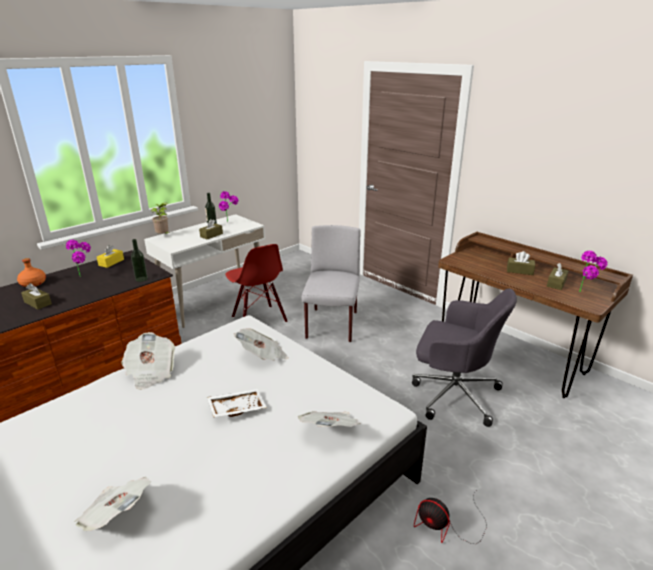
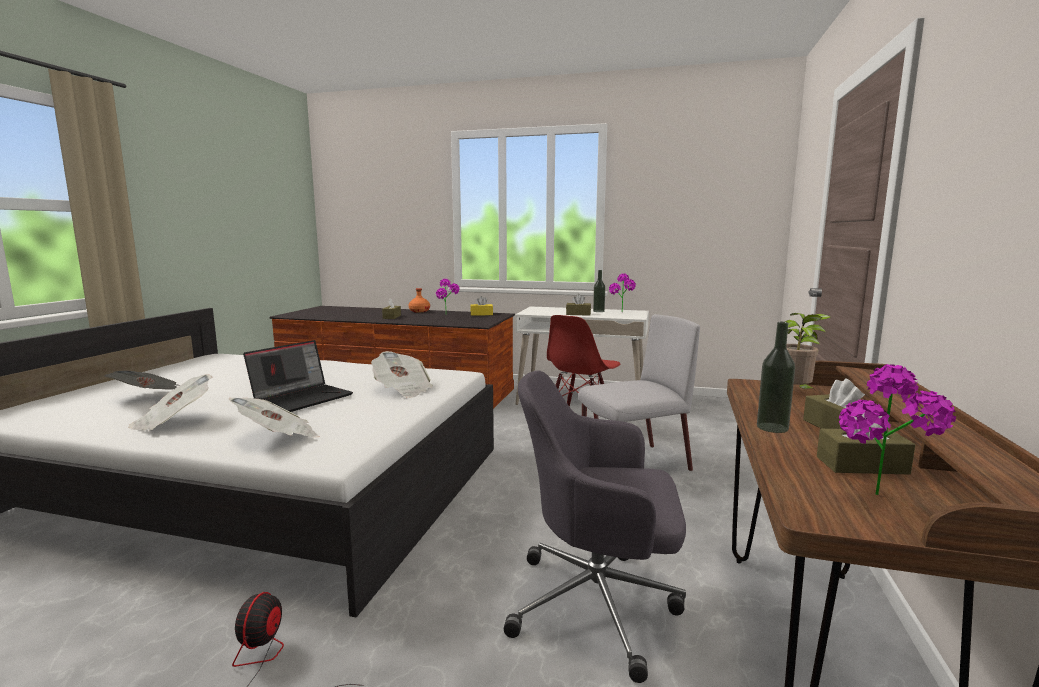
camera: 60 degrees right, 15 degrees down
(141, 279) = (465, 323): bottle -> bottle (772, 427)
(150, 372) = (343, 367): newspaper -> newspaper (173, 422)
(163, 236) = (546, 307): potted plant -> potted plant (796, 393)
(237, 408) = (302, 398): white tray -> laptop
(453, 393) = (598, 604): grey office chair -> grey office chair turned 105 degrees clockwise

